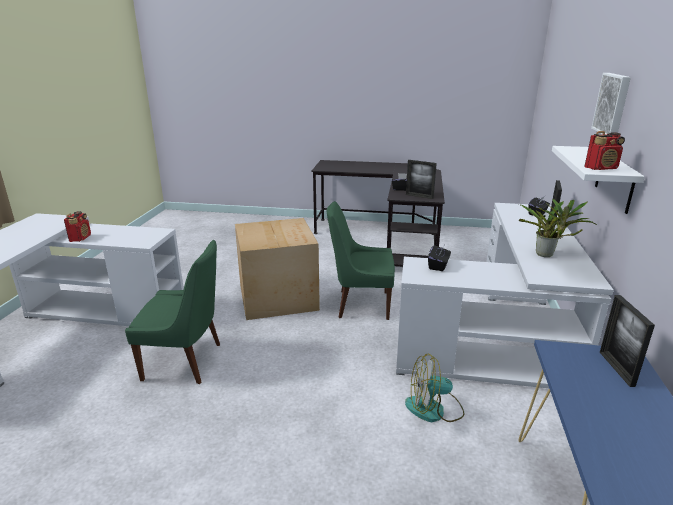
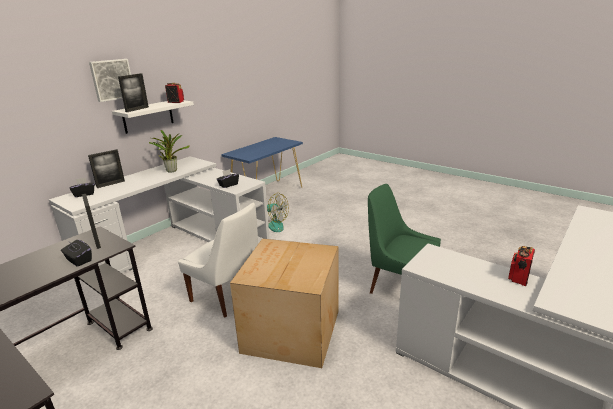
camera: 150 degrees left, 0 degrees up
(361, 304) = (228, 296): green chair -> white chair
(616, 368) = (241, 152): picture frame -> picture frame (137, 109)

